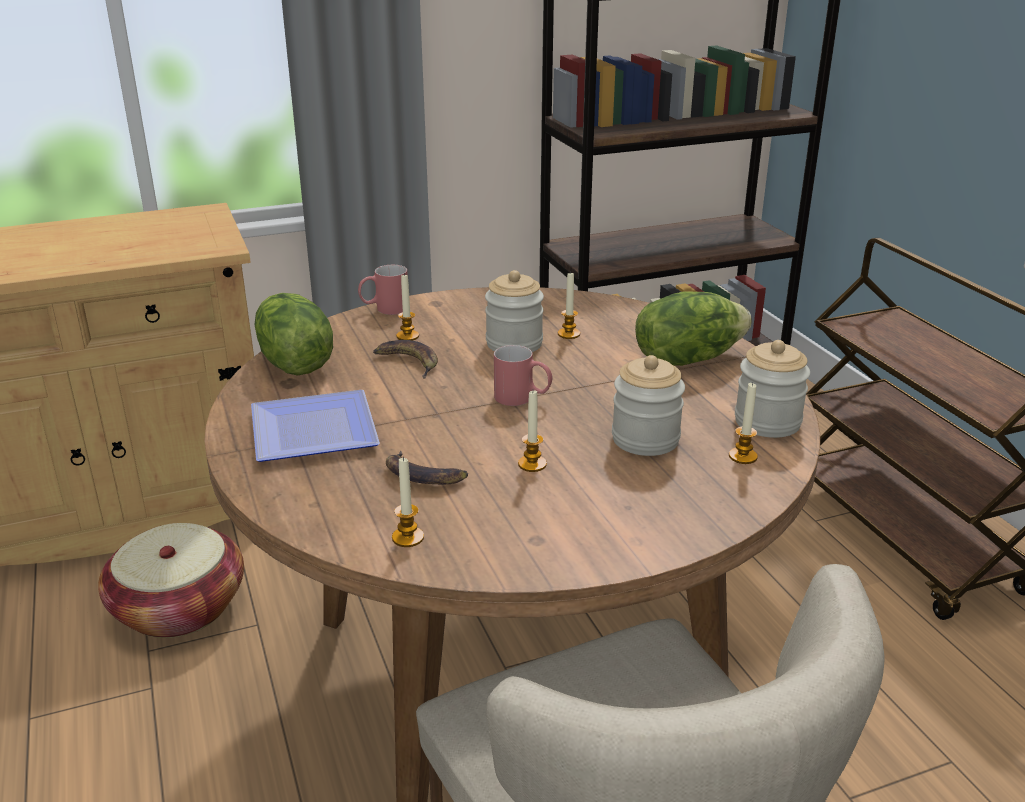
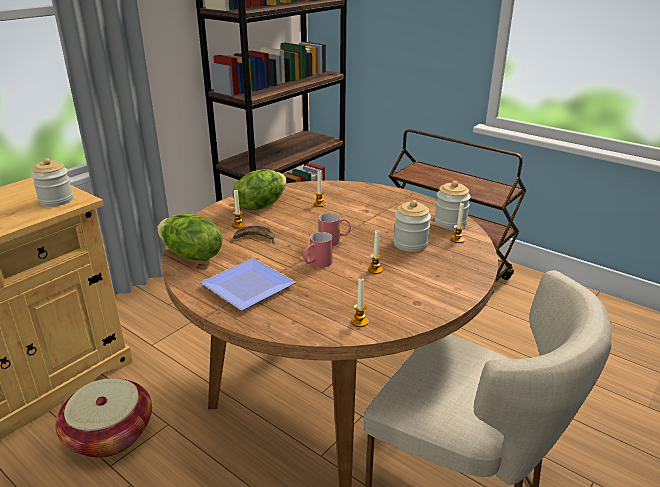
camera: 30 degrees left, 0 degrees up
(384, 309) = (208, 214): red mug -> red mug (317, 264)
(423, 475) = (331, 290): banana -> none
(514, 344) = (298, 215): jar -> jar (56, 200)
(687, 358) = (386, 202): lettuce -> lettuce (260, 205)

